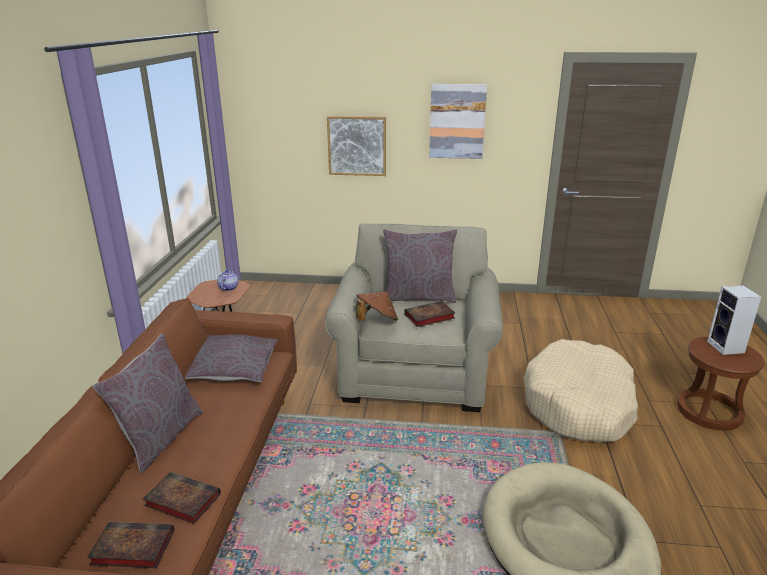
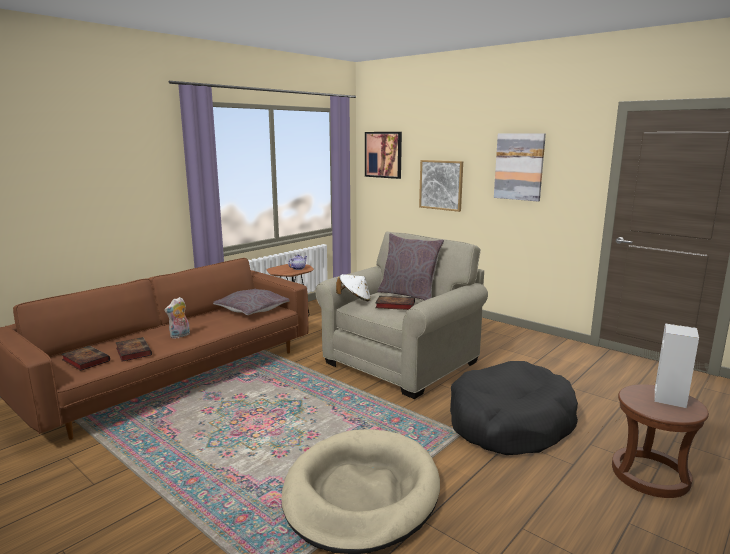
camera: 35 degrees right, 10 degrees down
(160, 437) = (168, 326): grey pillow -> none
(204, 446) = (180, 336): none -> plush toy
(266, 110) = (383, 154): none -> picture
(377, 321) = (355, 299): brown hat -> white hat
(579, 405) = (510, 423): beige dog bed -> black dog bed

